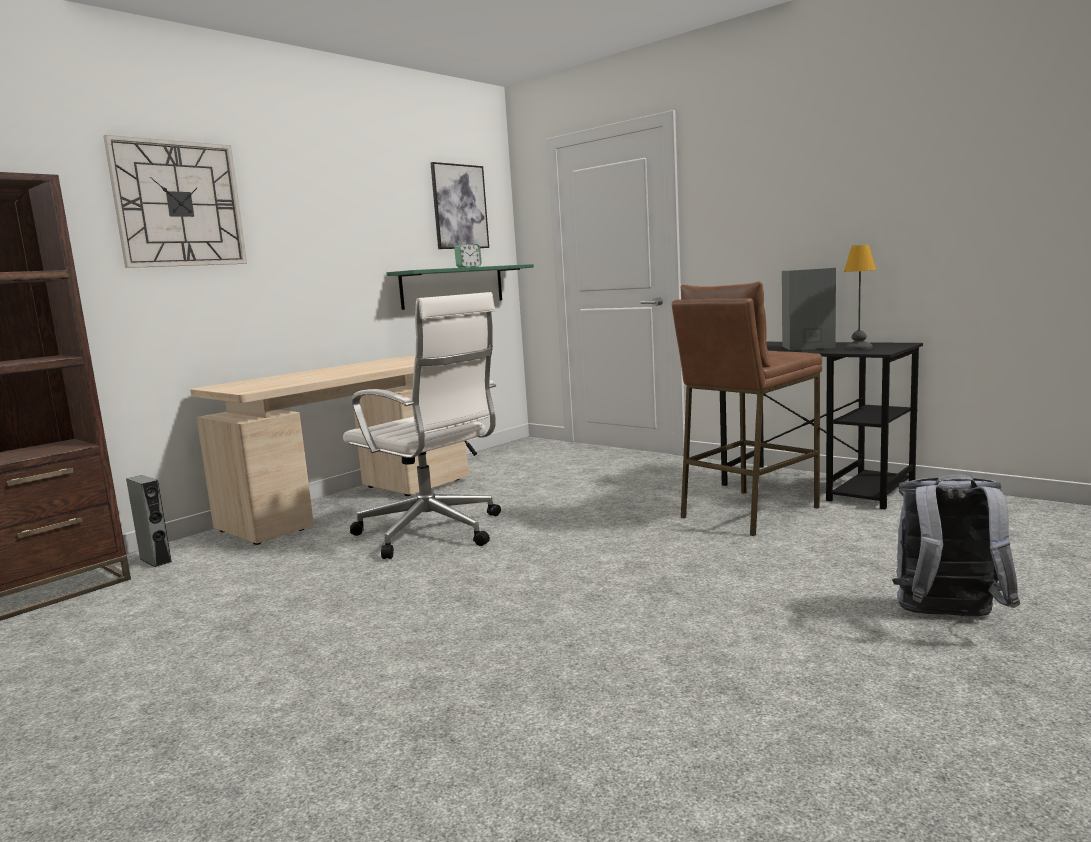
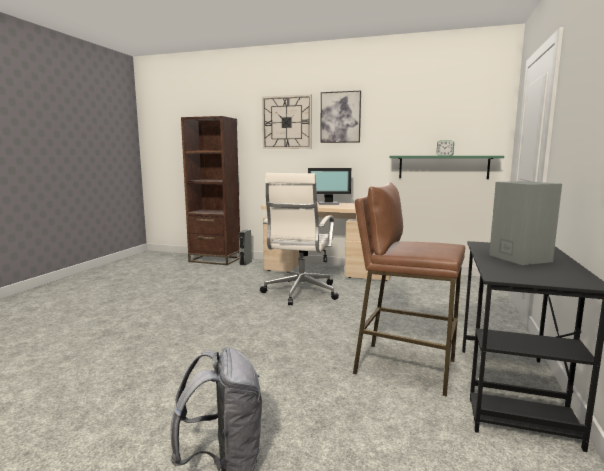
camera: 65 degrees right, 0 degrees up
(323, 371) = (329, 203): none -> monitor
(459, 207) = (458, 115): picture -> picture (340, 117)
(859, 348) = (524, 271): table lamp -> none

